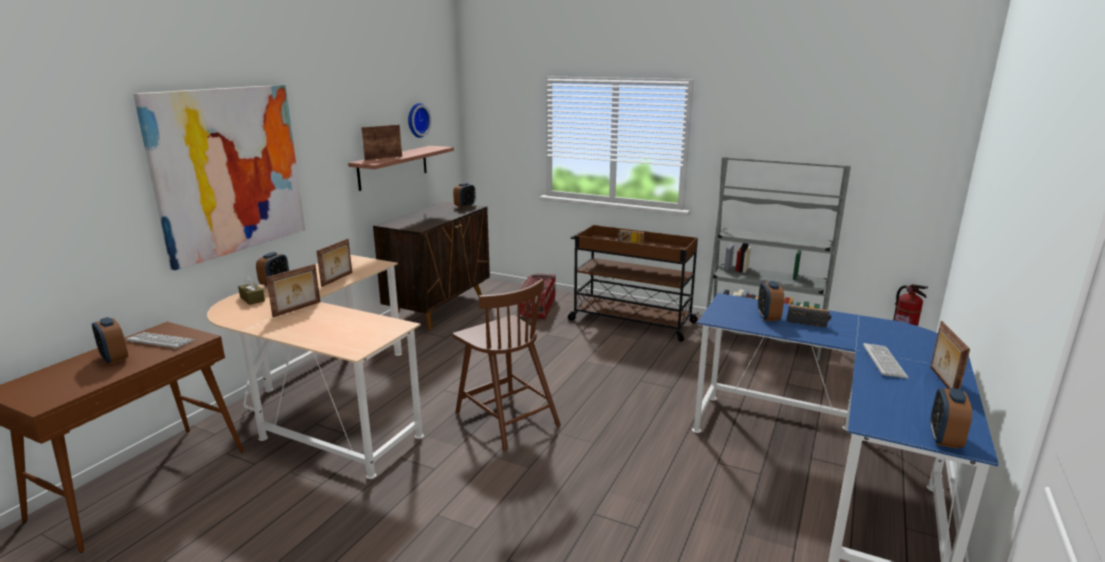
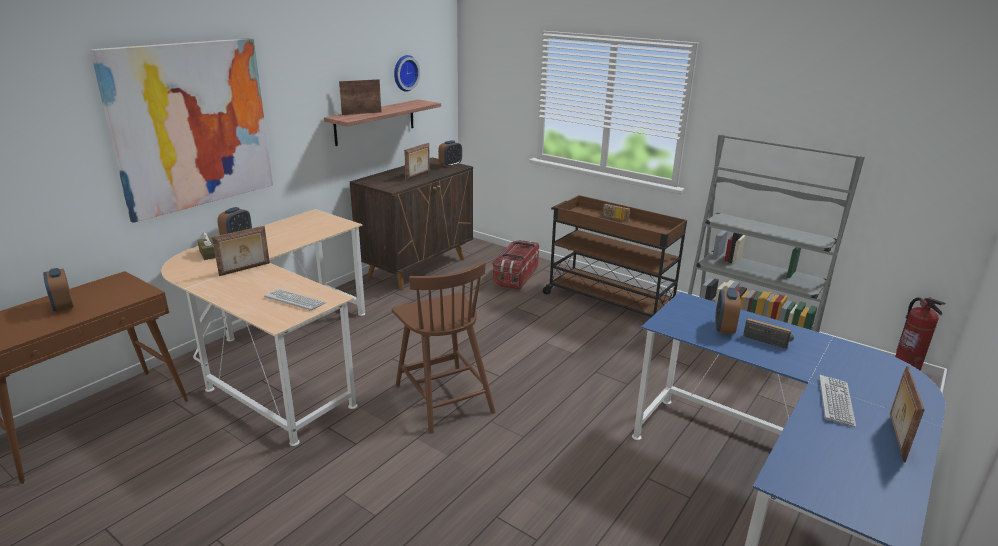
camera: 10 degrees right, 5 degrees up
(161, 341) = (110, 292): keyboard -> keyboard (295, 300)
(337, 279) = (297, 238): picture frame -> picture frame (418, 176)
(944, 439) = (864, 514): alarm clock -> none

